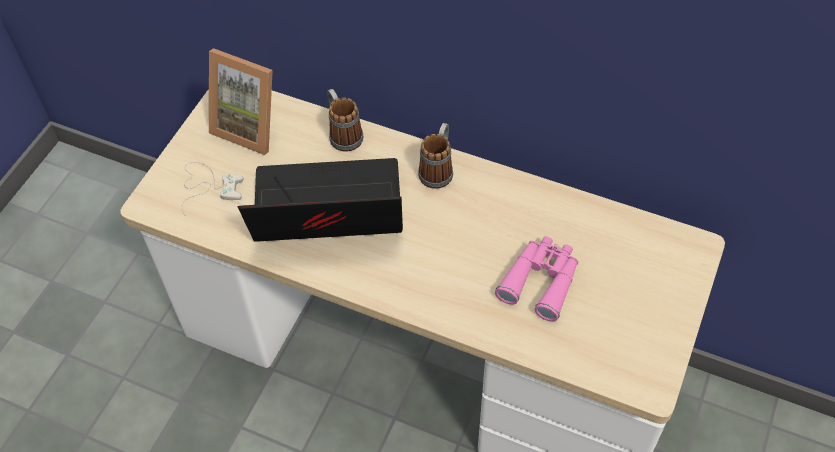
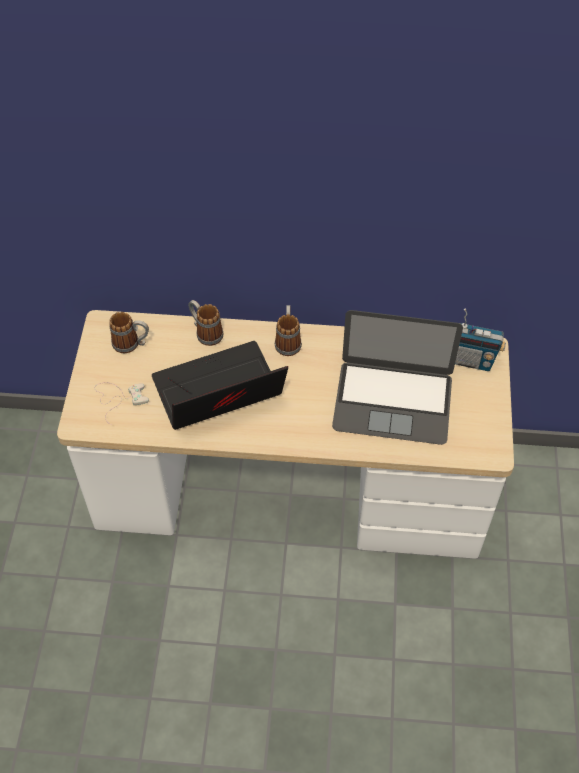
camera: 20 degrees left, 0 degrees up
(251, 126) = (131, 344): picture frame -> mug
(541, 280) = (393, 401): pink binoculars -> laptop
(667, 256) = (472, 361): none -> radio

